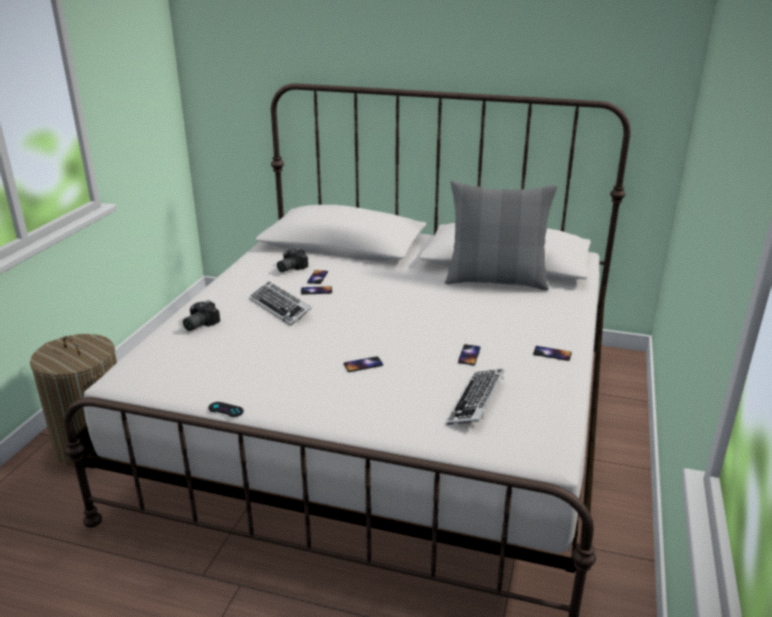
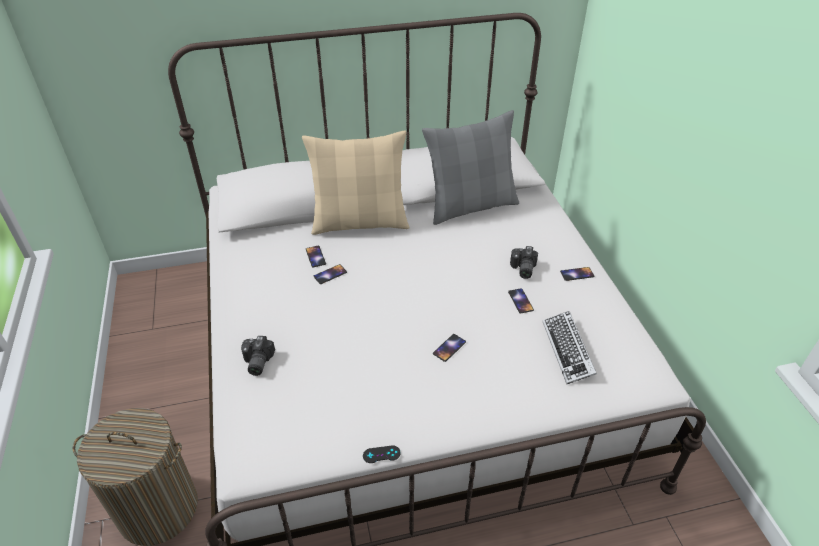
camera: 30 degrees left, 15 degrees up
(280, 307) = (316, 309): keyboard -> none
(289, 268) = (278, 254): camera -> camera (522, 269)
(379, 266) = (360, 222): none -> beige pillow

